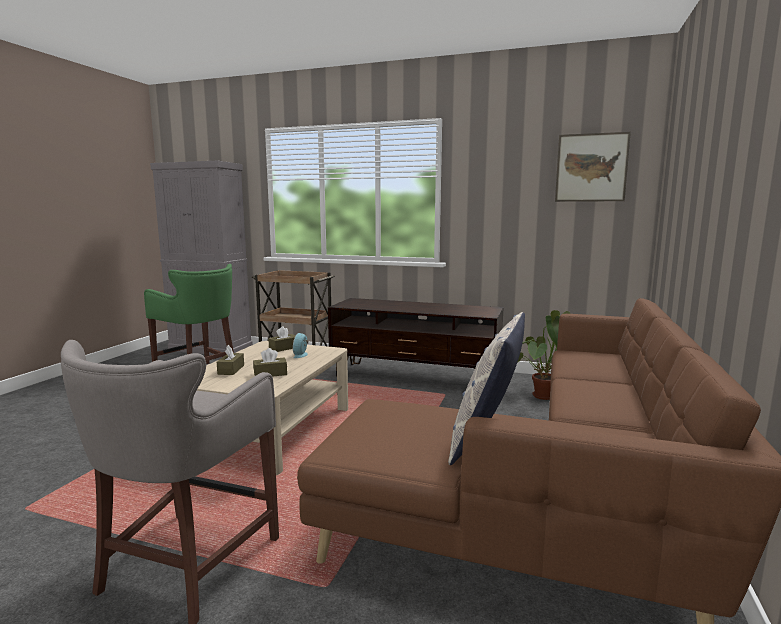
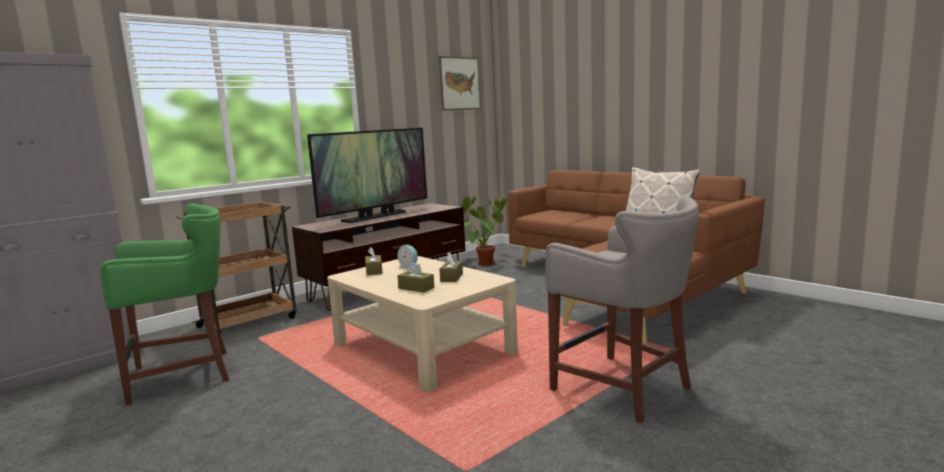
camera: 60 degrees left, 0 degrees up
(410, 306) = (375, 216): none -> television

